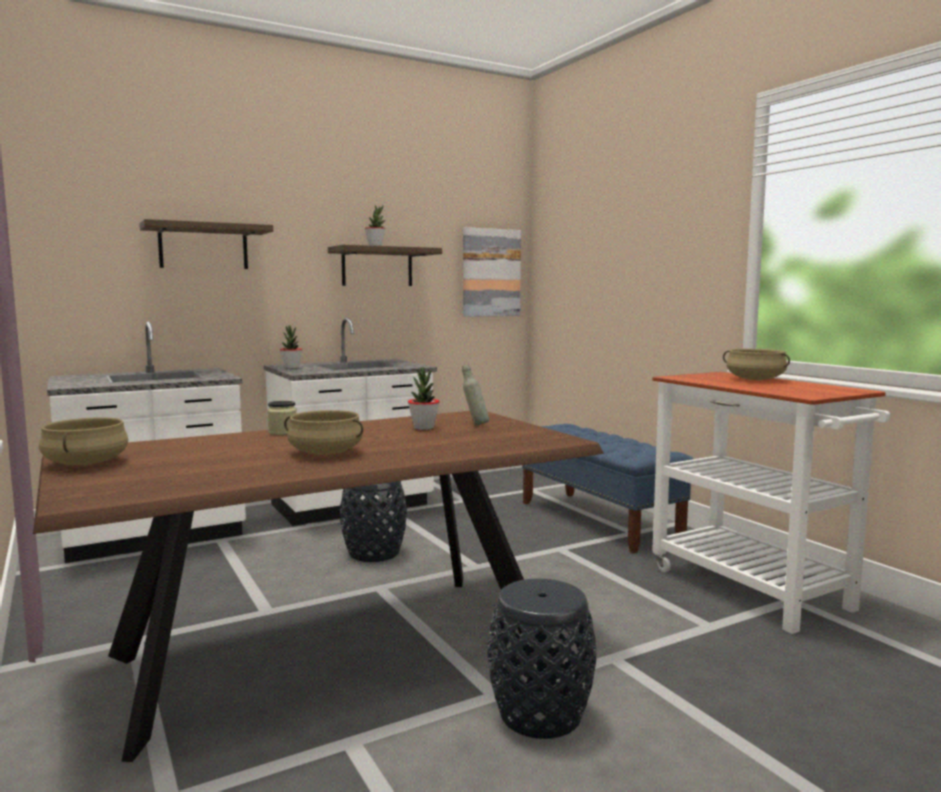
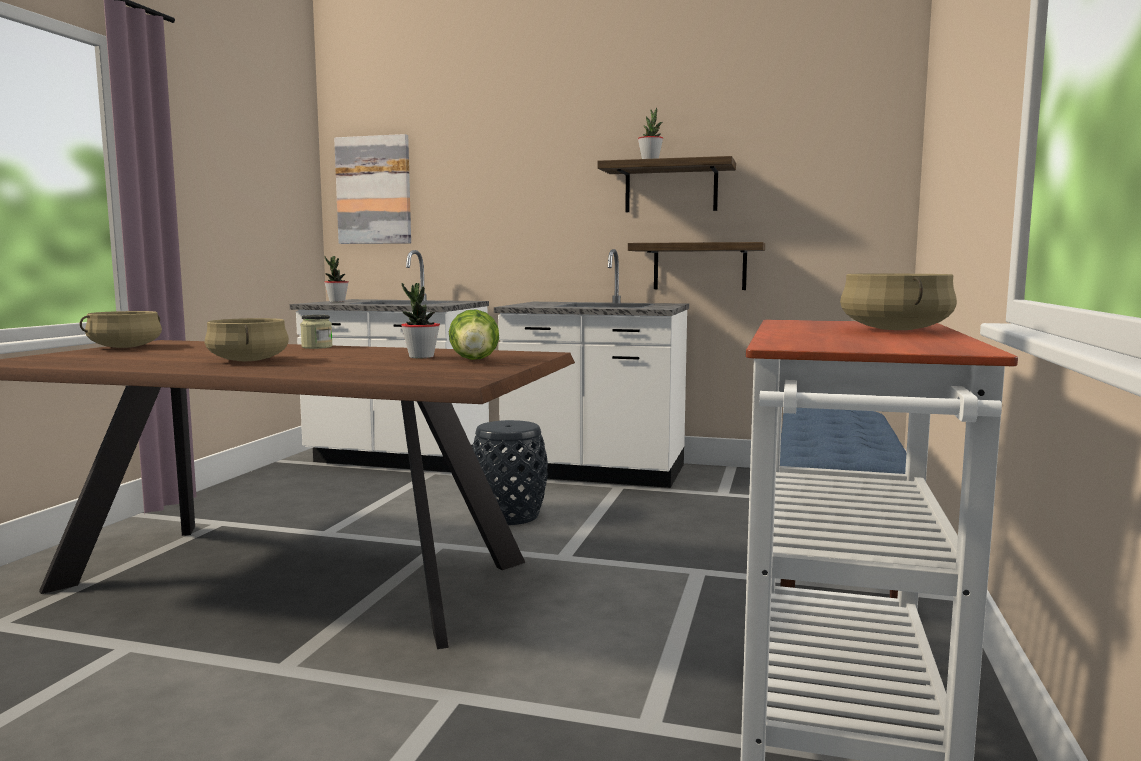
camera: 45 degrees right, 0 degrees up
(203, 247) = (480, 175): shelf -> shelf (699, 266)
(291, 367) = (537, 303): potted plant -> potted plant (337, 302)
(475, 425) = (475, 360): grey bottle -> lettuce
(491, 272) = (844, 189): picture -> picture (374, 190)
(540, 715) = (263, 705): black stool -> none

